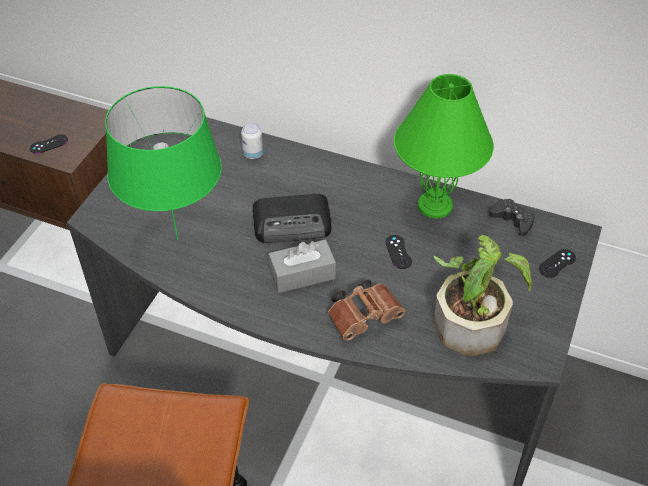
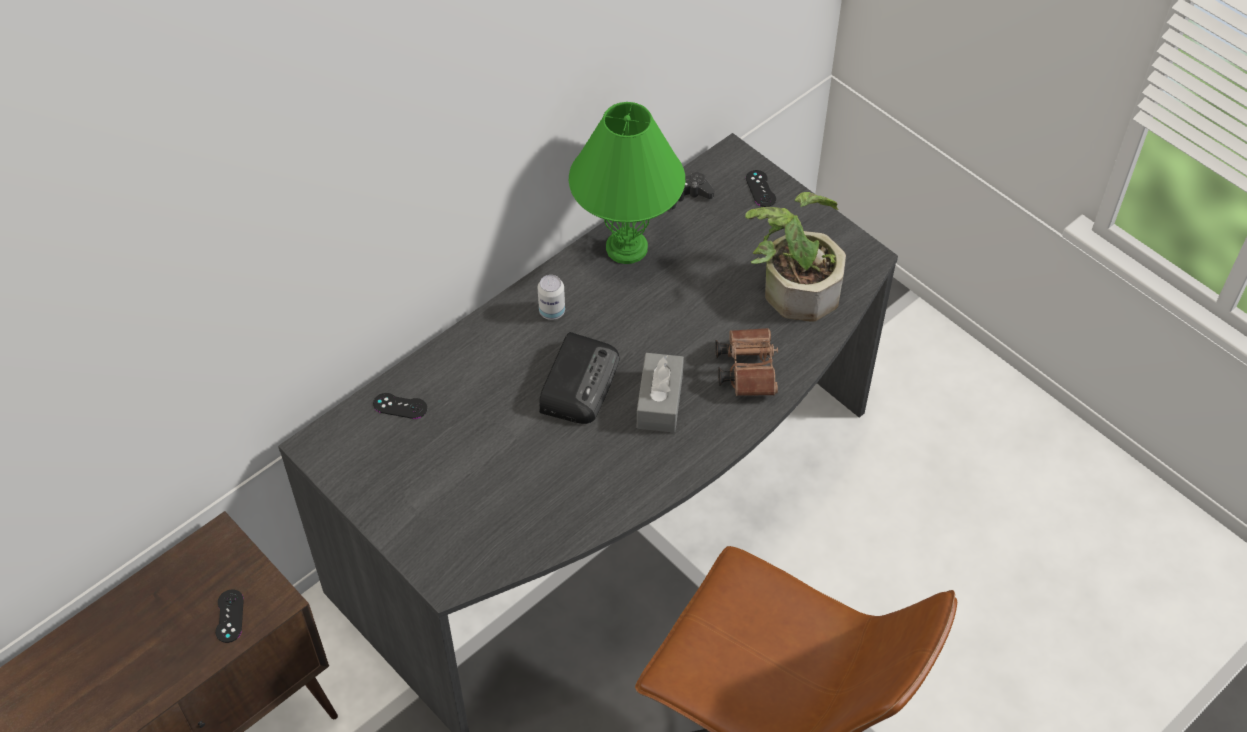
camera: 65 degrees left, 5 degrees up
(177, 238) = (537, 501): green table lamp -> none
(253, 154) = (439, 380): can -> can (552, 311)
(398, 252) = (675, 306): black game controller -> black game controller (400, 406)

